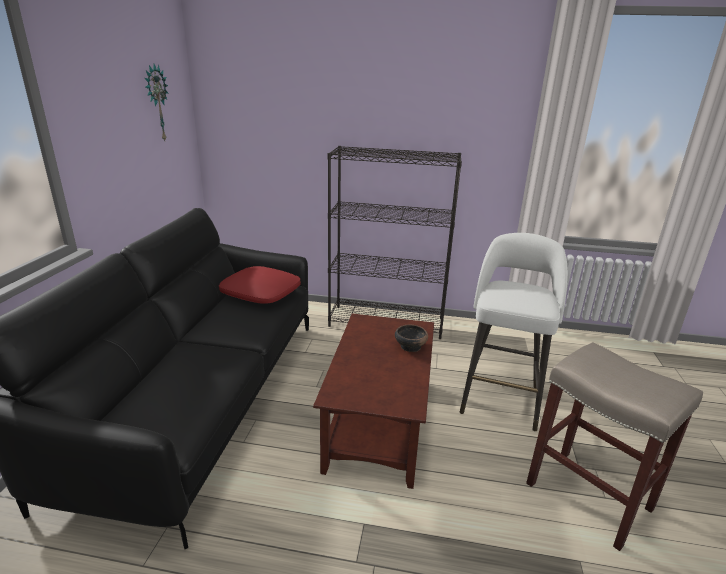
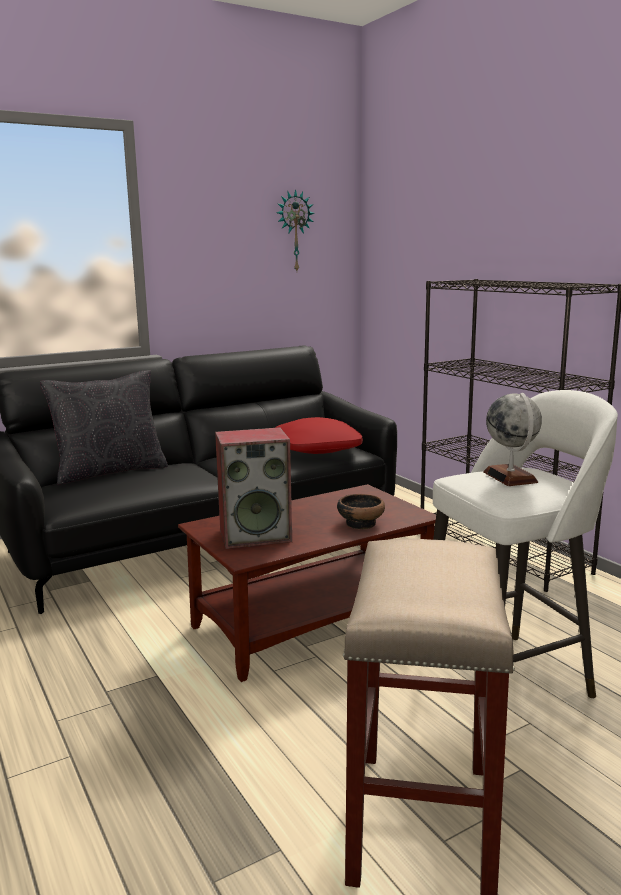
camera: 50 degrees right, 10 degrees down
(140, 384) = (110, 471): none -> black pillow
(379, 386) = (256, 535): none -> speaker
(513, 292) = (510, 477): none -> globe

